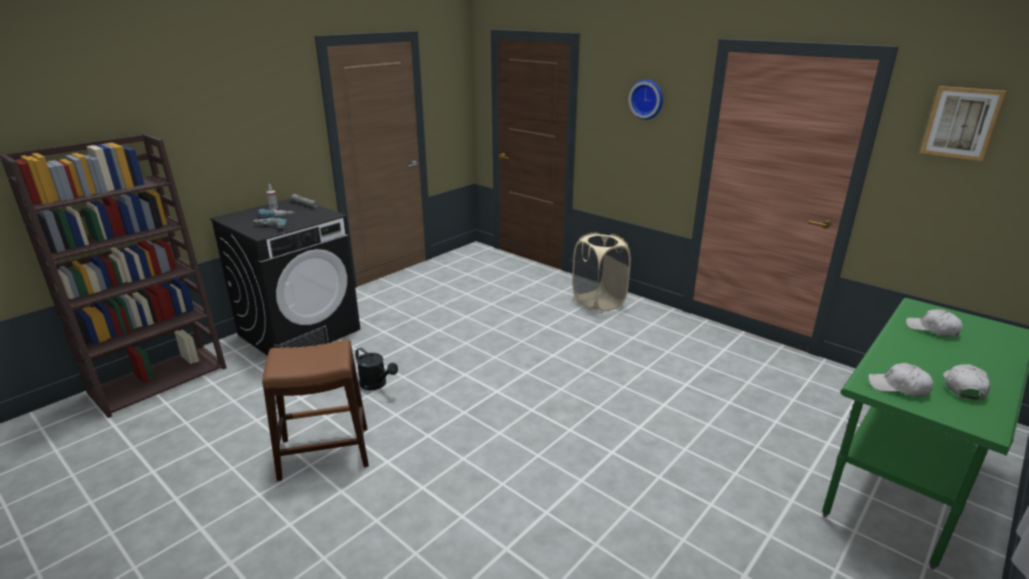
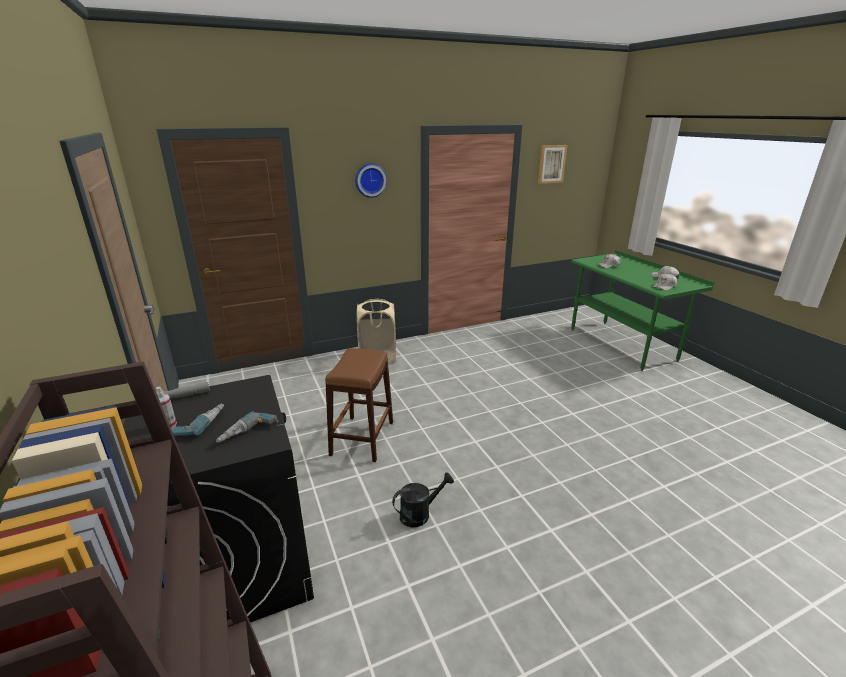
camera: 65 degrees left, 0 degrees up
(324, 452) = (522, 576): brown stool -> brown stool (362, 438)

